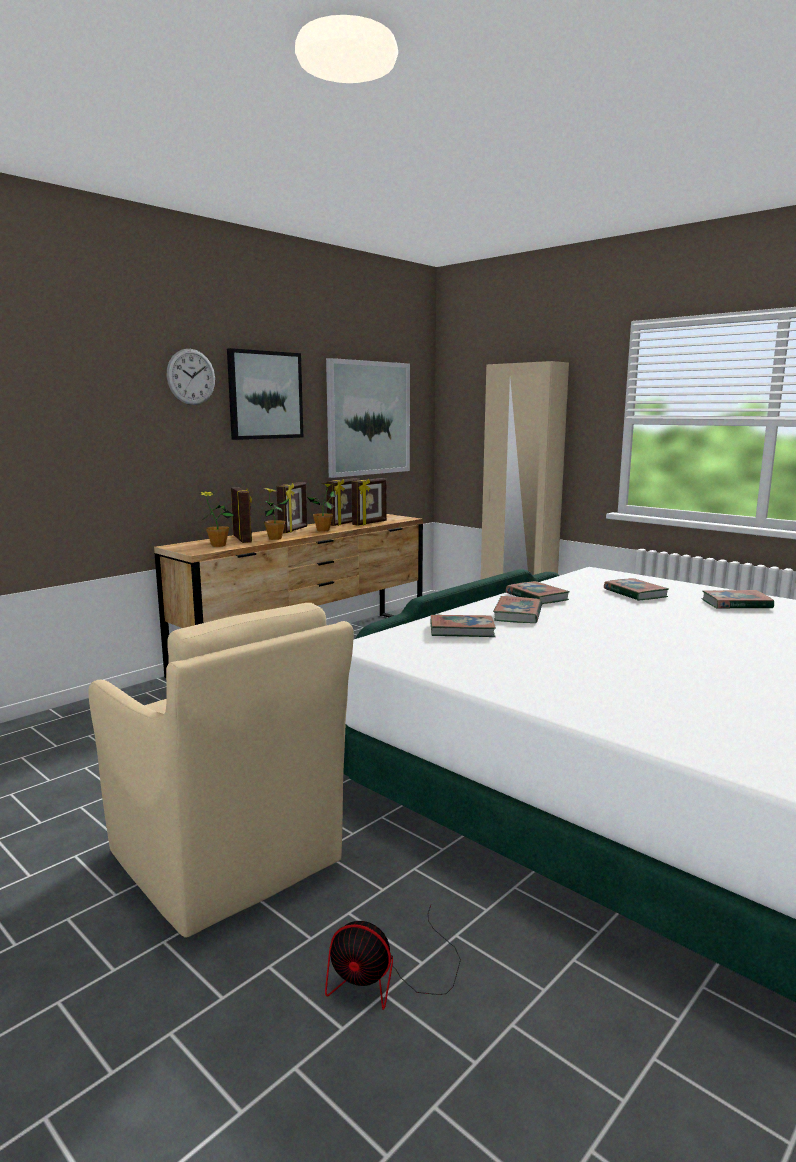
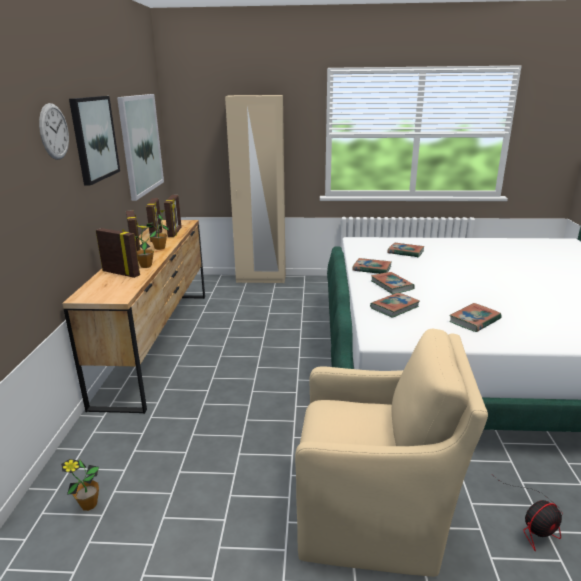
camera: 40 degrees left, 10 degrees up
(218, 545) = (120, 286): potted plant -> potted plant (89, 505)
(736, 604) = (455, 247): book -> book (474, 320)

